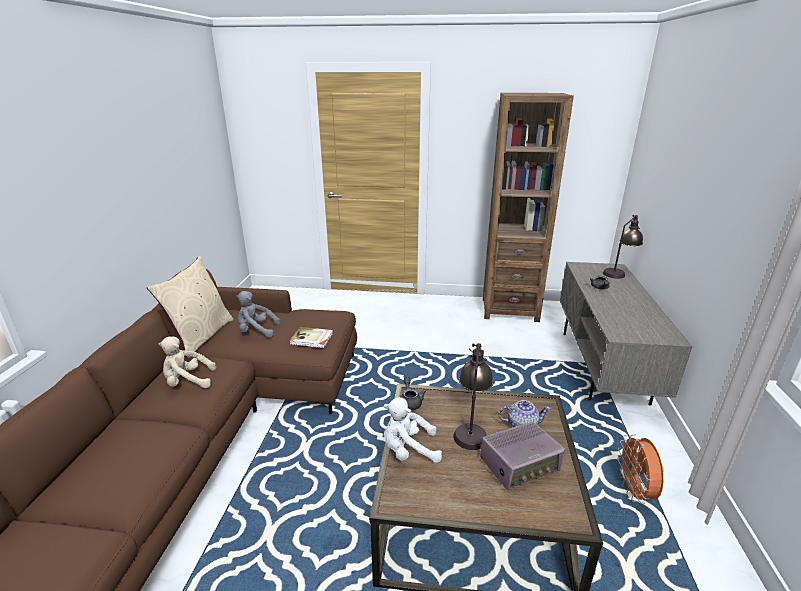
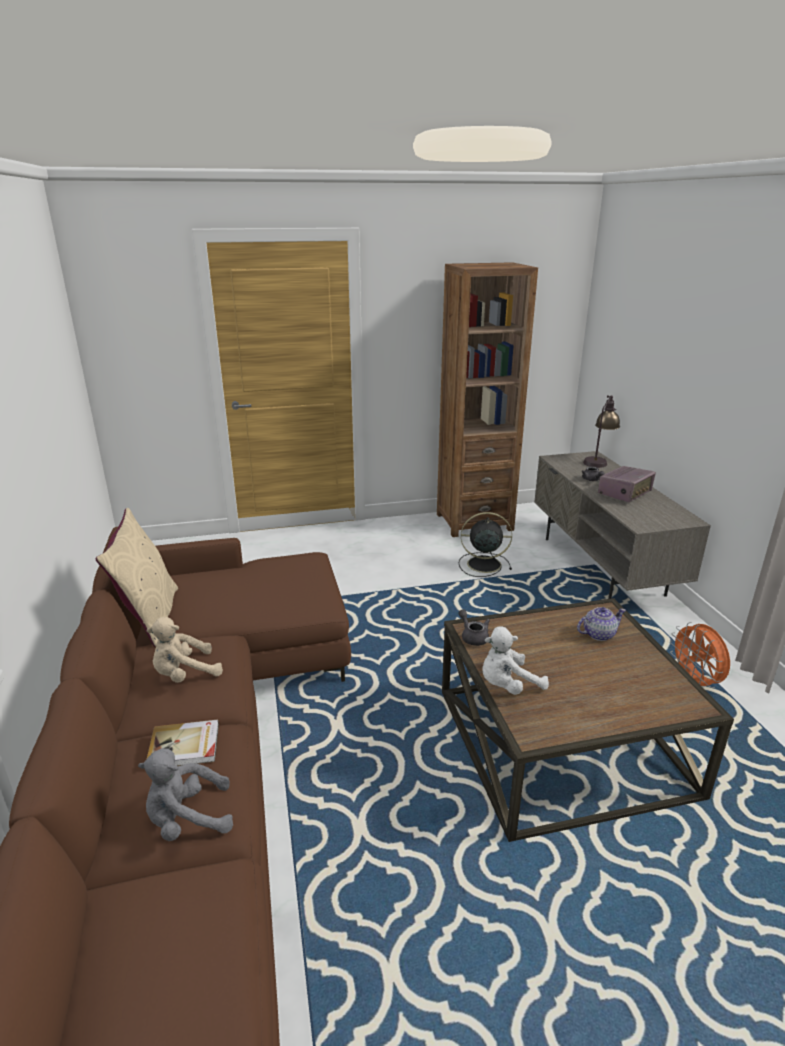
camera: 20 degrees left, 0 degrees up
(256, 331) = (224, 596): grey plush toy -> grey plush toy (187, 820)
(312, 339) = (305, 592): book -> book (184, 747)
(471, 428) = (553, 649): table lamp -> none
(495, 345) = (482, 564): none -> black fan
(520, 465) = (622, 672): radio -> radio (625, 493)

